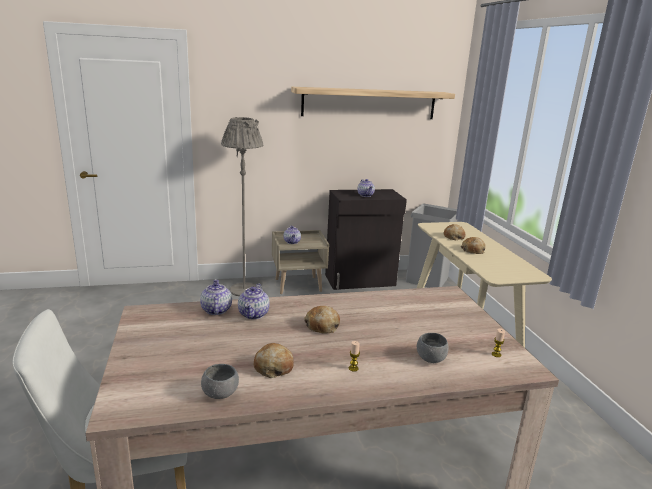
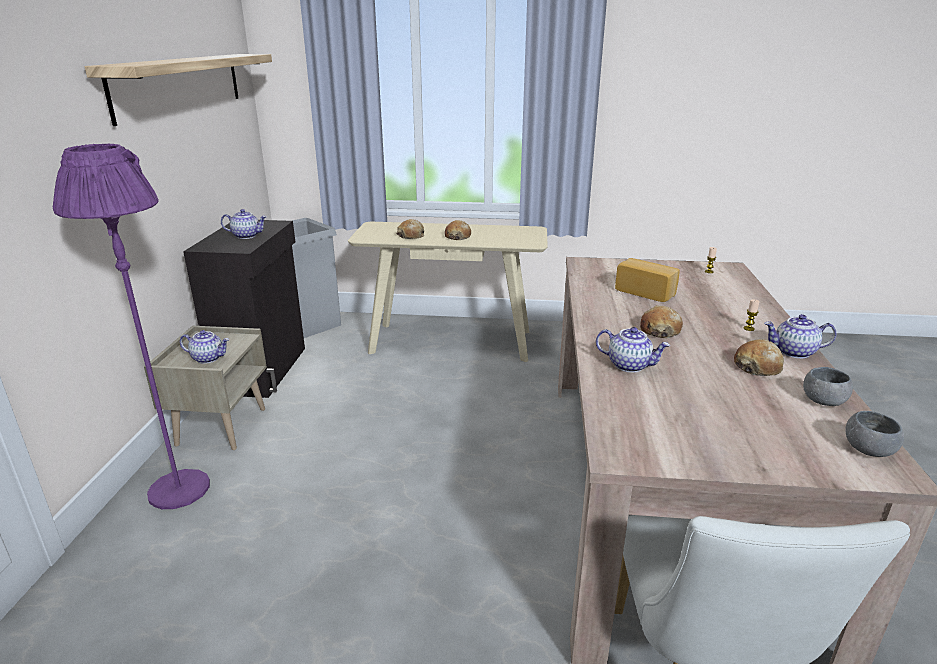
camera: 70 degrees left, 5 degrees up
(216, 310) = (614, 390): teapot -> teapot (794, 352)
(244, 290) = (179, 489): grey floor lamp -> purple floor lamp
(403, 320) = (646, 292): none -> bread
(430, 358) = (722, 295): grey bowl -> grey bowl (868, 450)

